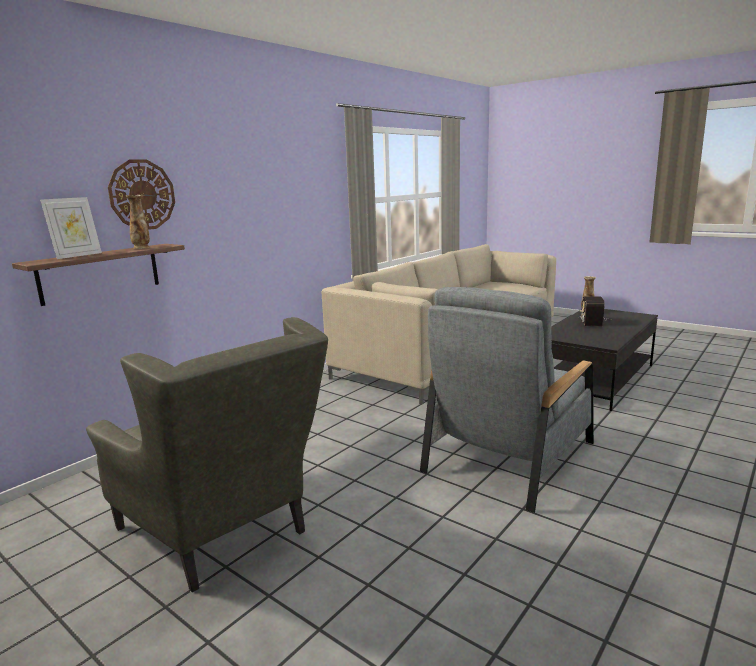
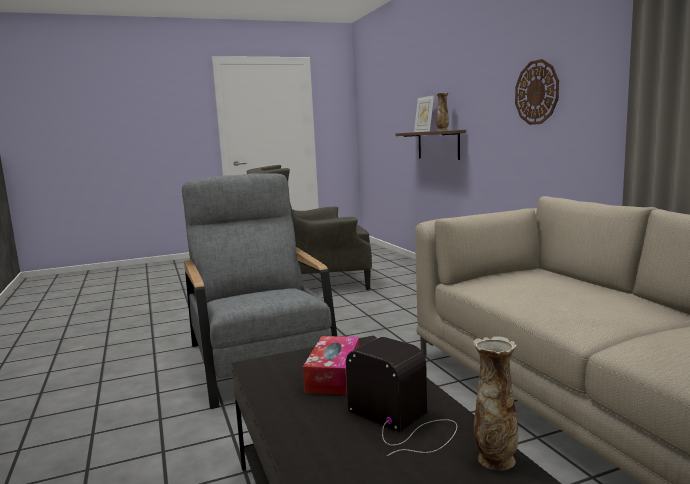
camera: 120 degrees right, 5 degrees down
(142, 195) = (458, 92): wall clock -> wall clock (537, 92)
(585, 333) = (333, 375): none -> tissue box

